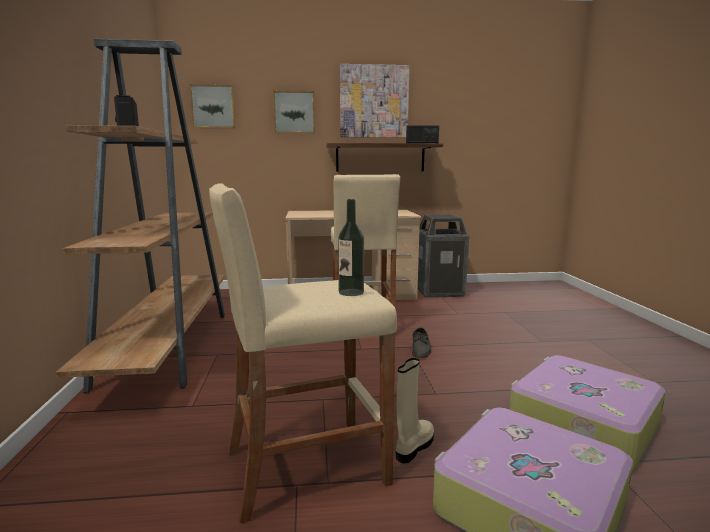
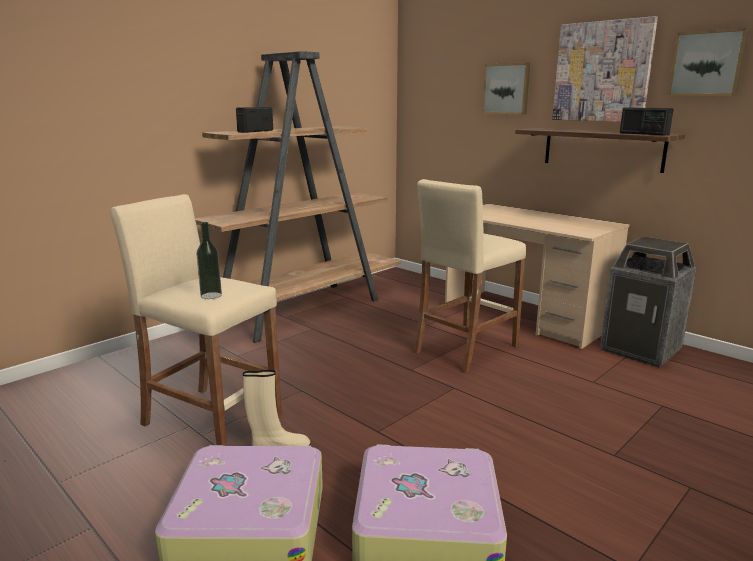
camera: 50 degrees right, 5 degrees up
(213, 107) = (433, 84): picture -> picture (707, 63)
(421, 349) = (458, 394): grey shoe -> none

